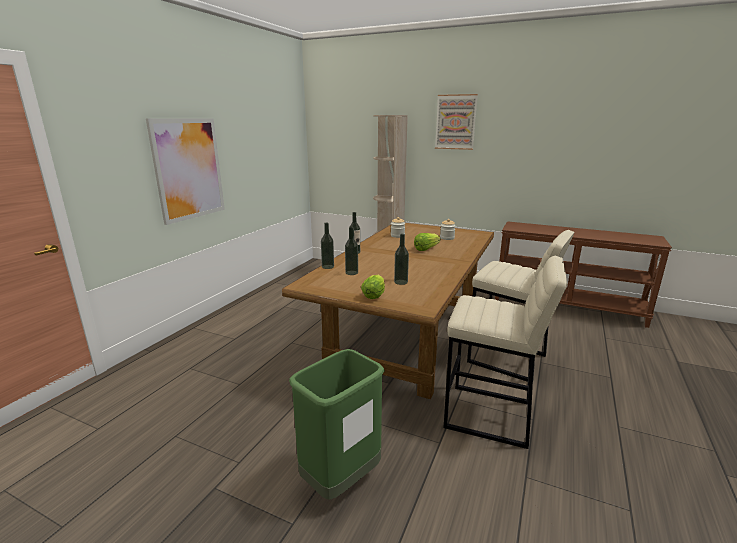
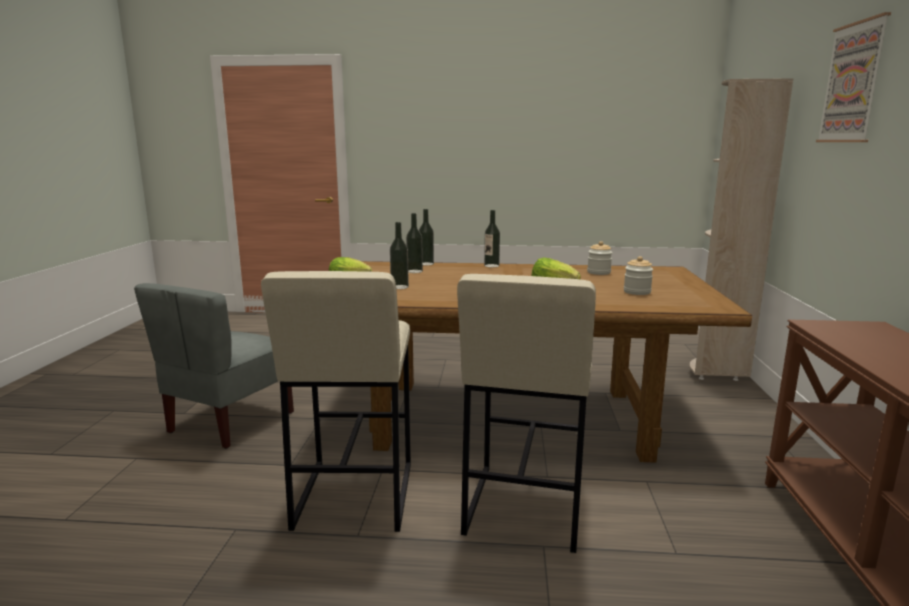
camera: 70 degrees right, 5 degrees down
(188, 169) = (473, 155): picture -> none
(340, 480) = (230, 422): green trash can -> grey chair

